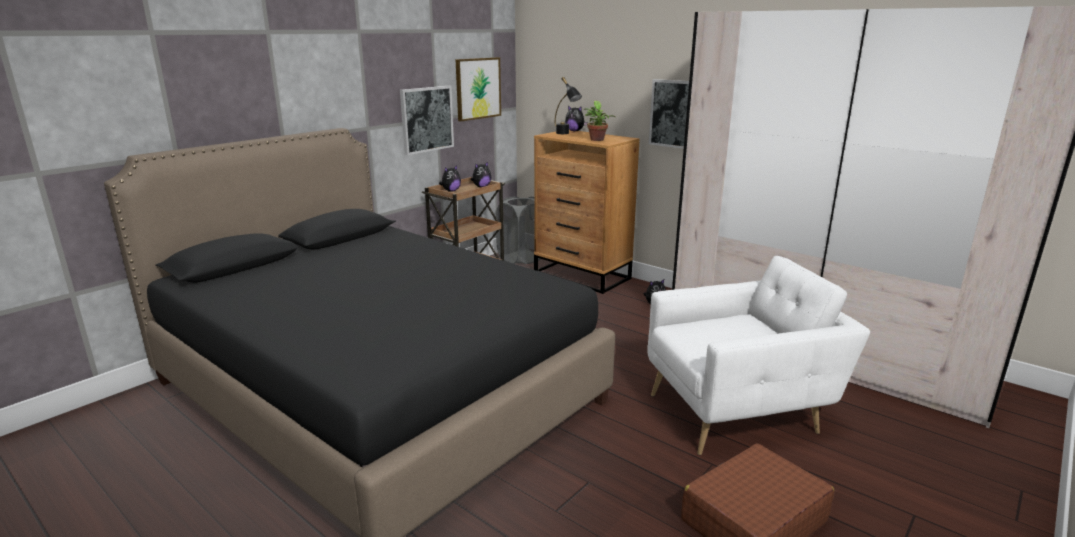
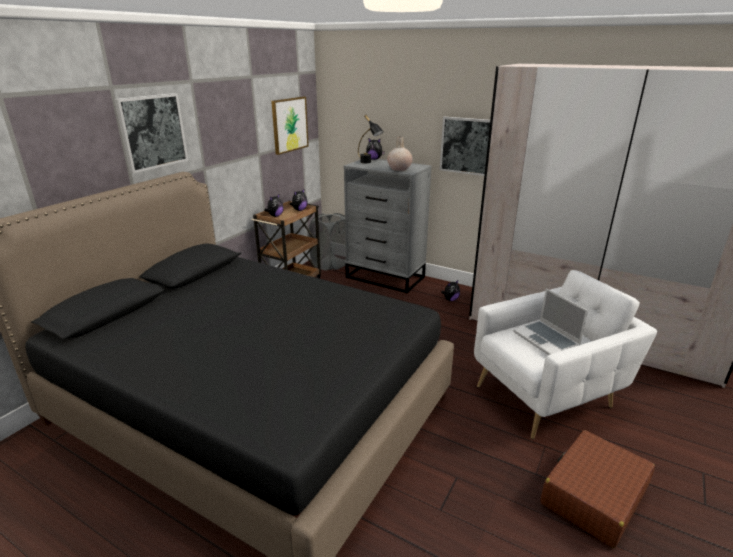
camera: 10 degrees left, 5 degrees up
(426, 119) = (251, 155): picture -> picture (152, 132)
(582, 276) = (385, 277): brown dresser -> grey dresser
(597, 140) = (399, 169): potted plant -> beige vase
(730, 335) = (547, 339): none -> laptop

